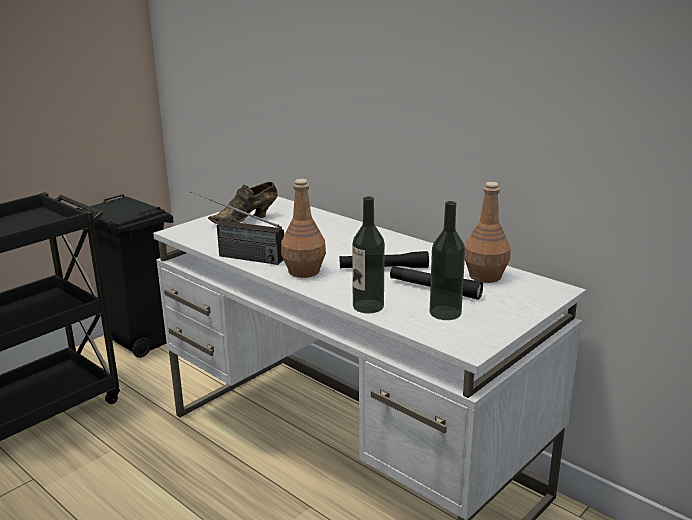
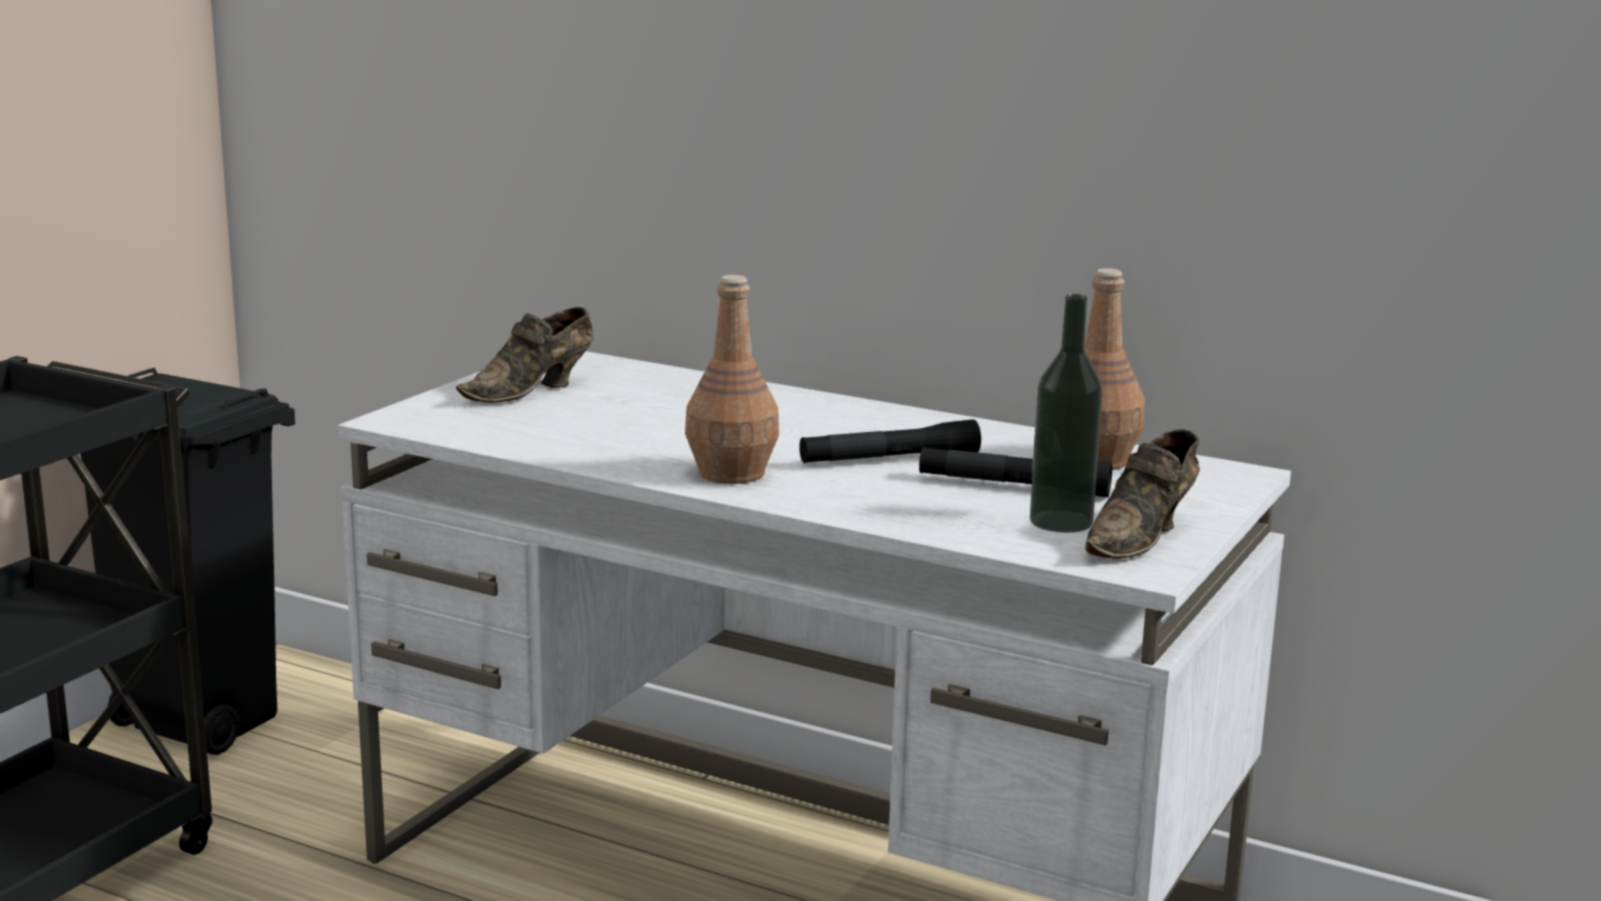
camera: 15 degrees left, 5 degrees down
(235, 256) = (561, 455): radio -> none
(368, 306) = (906, 521): bottle -> none
(482, 326) = (1143, 537): none -> brown shoe

